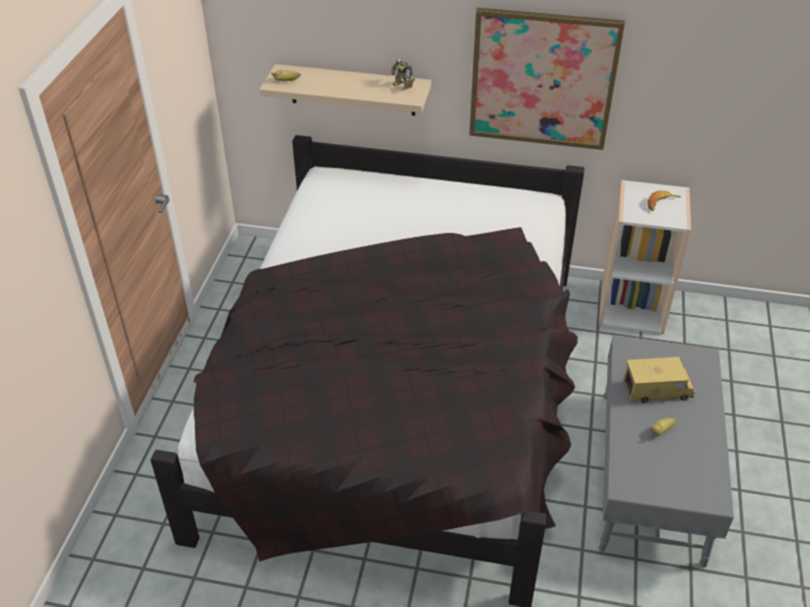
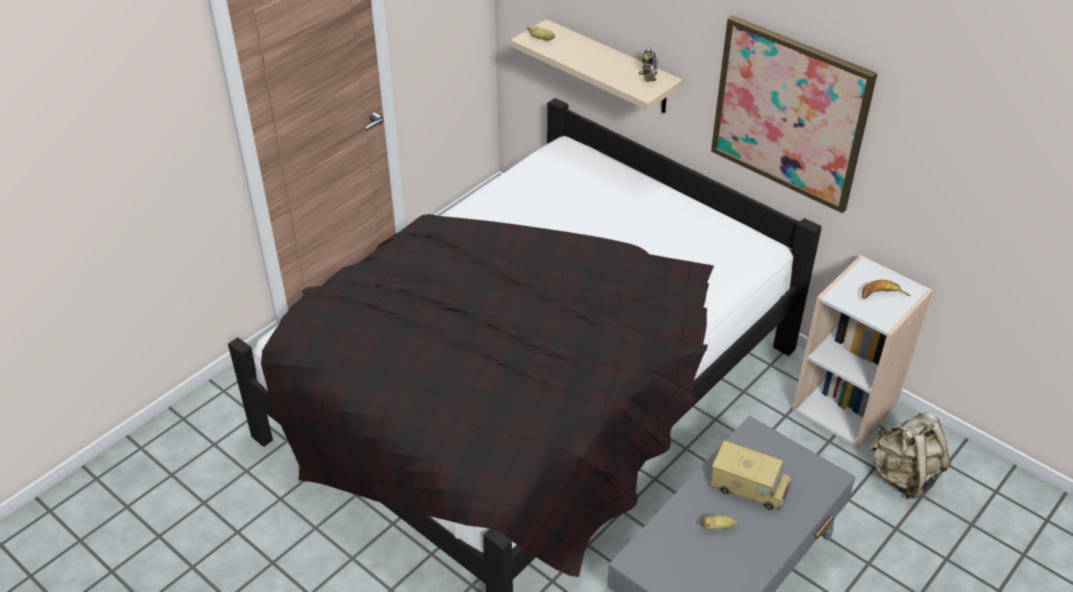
camera: 30 degrees right, 0 degrees up
(706, 341) = (902, 476): none -> beige backpack

